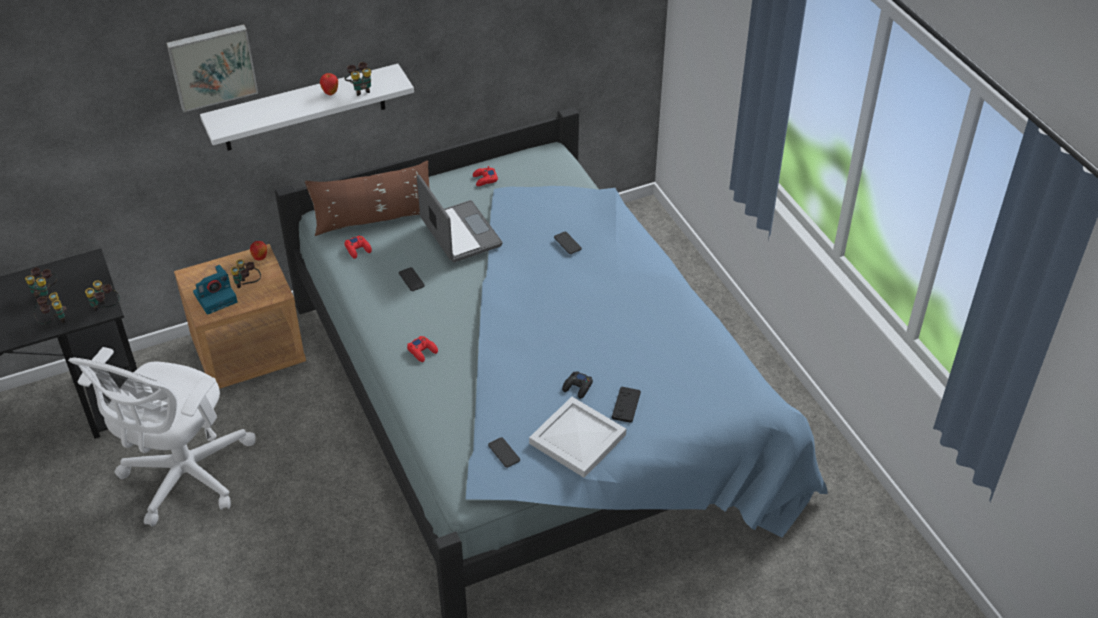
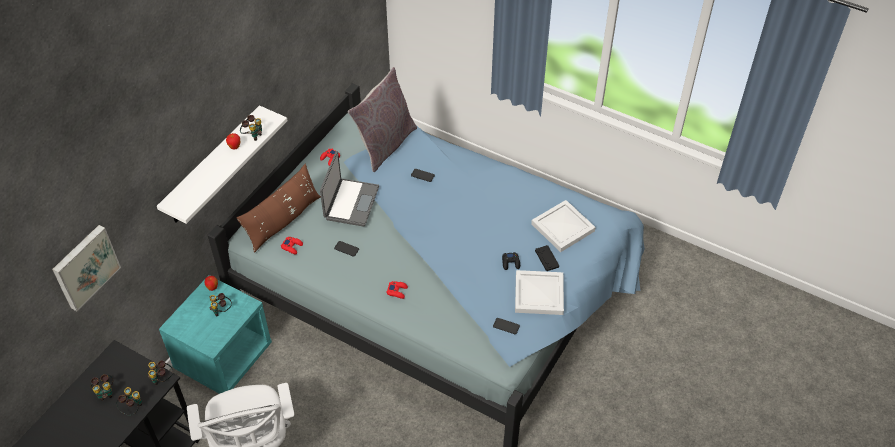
camera: 35 degrees left, 5 degrees up
(212, 66) = (159, 166): picture -> picture (84, 266)
(216, 297) = (207, 330): camera -> none
(249, 351) = (224, 357): brown nightstand -> turquoise nightstand
(459, 233) = (350, 203): laptop -> laptop turned 75 degrees clockwise
(557, 192) = (385, 145): none -> grey pillow
(679, 380) = (561, 227): none -> white tray

